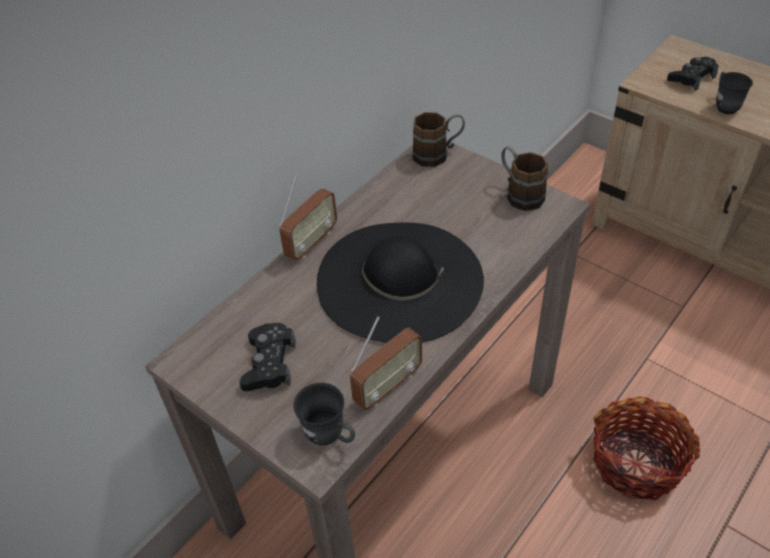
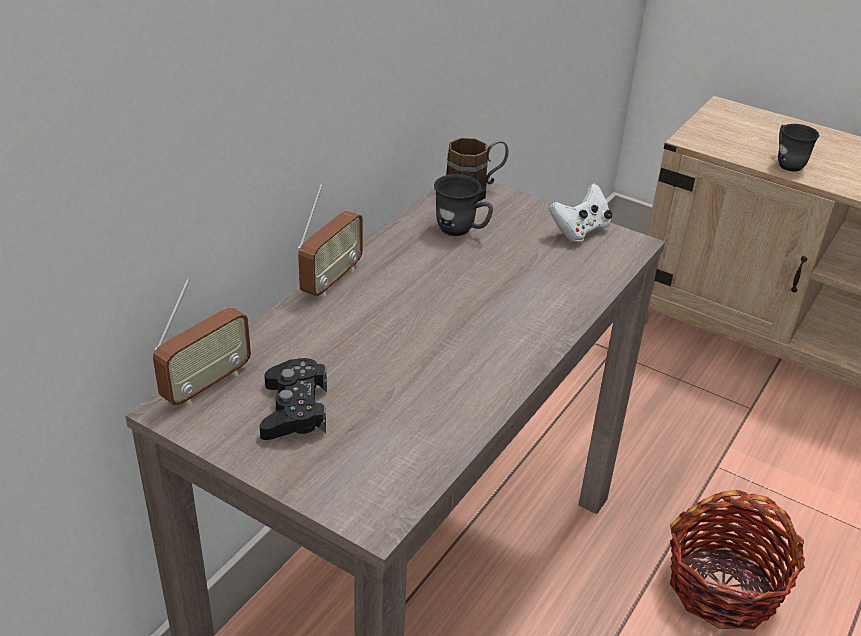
camera: 10 degrees left, 10 degrees down
(330, 436) = (388, 488): grey mug -> grey mug (462, 231)
(387, 386) = (453, 431): radio -> radio (206, 384)
(399, 280) = (449, 318): black hat -> none
(519, 193) = (580, 231): brown mug -> white game controller
(691, 78) = (745, 136): black game controller -> none

